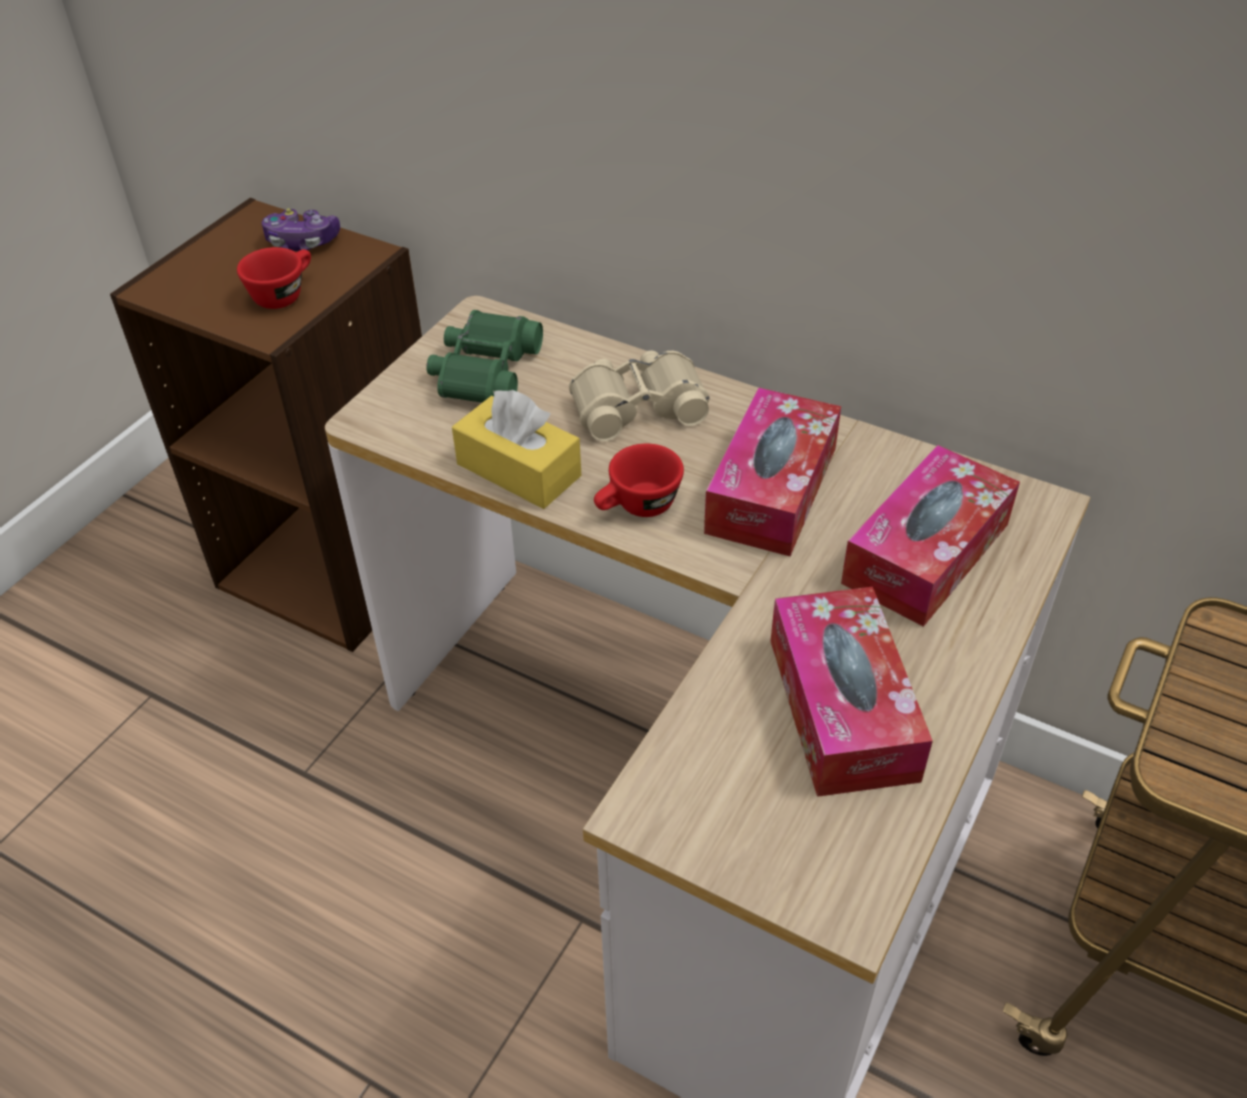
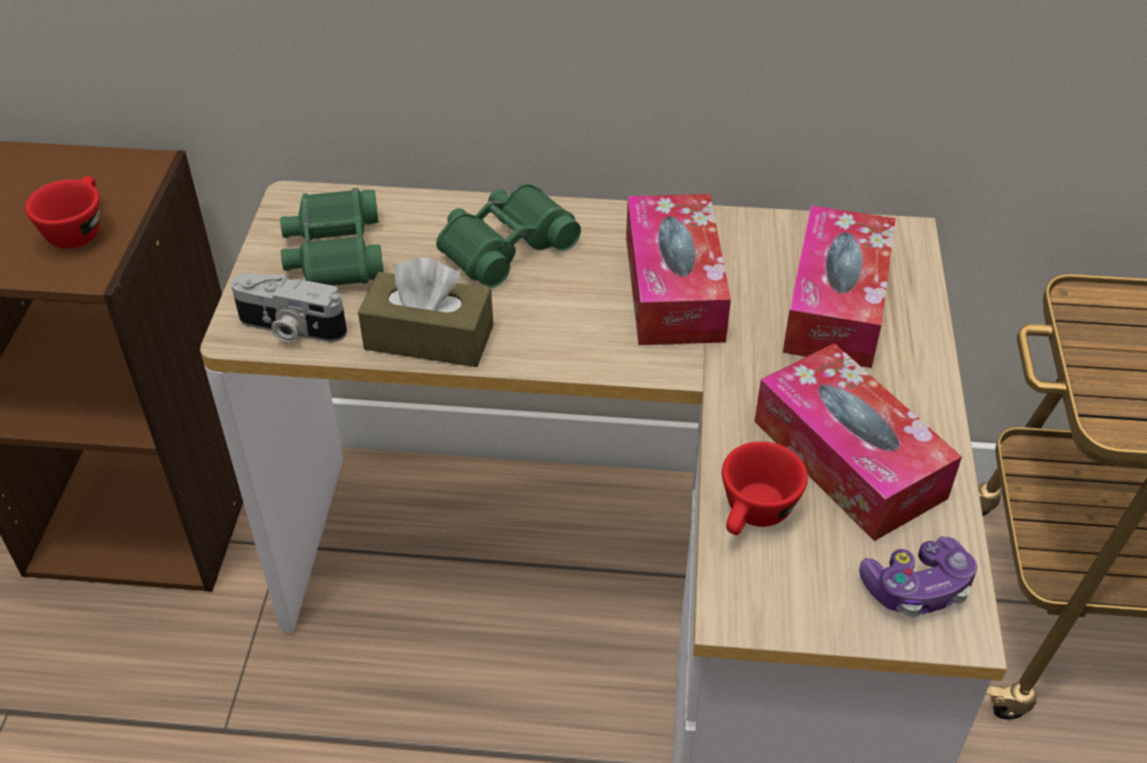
camera: 25 degrees left, 0 degrees up
(302, 242) = (63, 171): game controller -> game controller (916, 588)
(407, 427) = (290, 329): none -> camera
(518, 470) = (429, 337): yellow tissue box -> brown tissue box
(637, 405) = (505, 245): beige binoculars -> green binoculars
(637, 507) = (563, 339): red cup -> red cup (754, 516)

